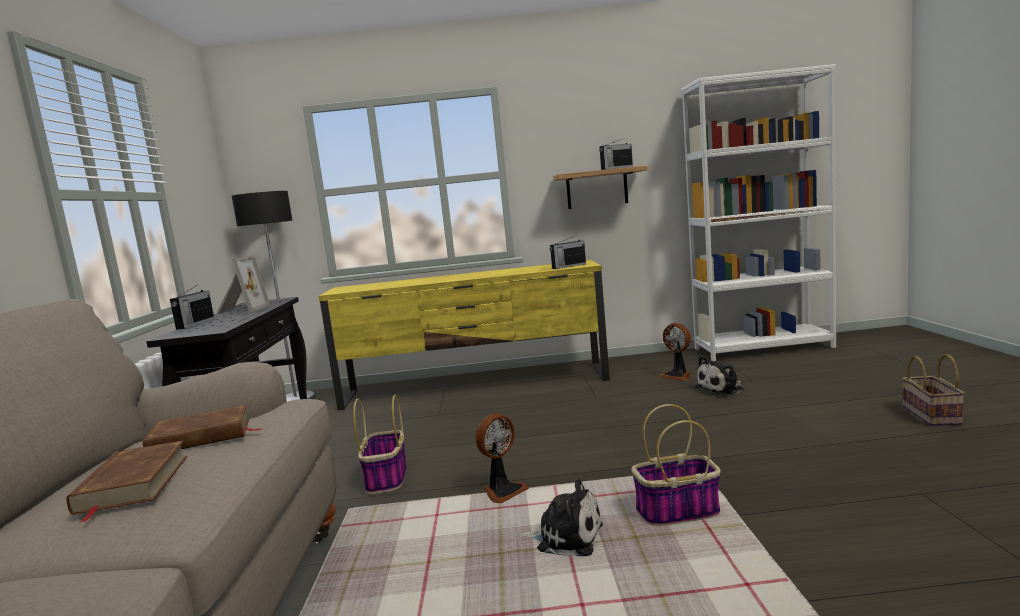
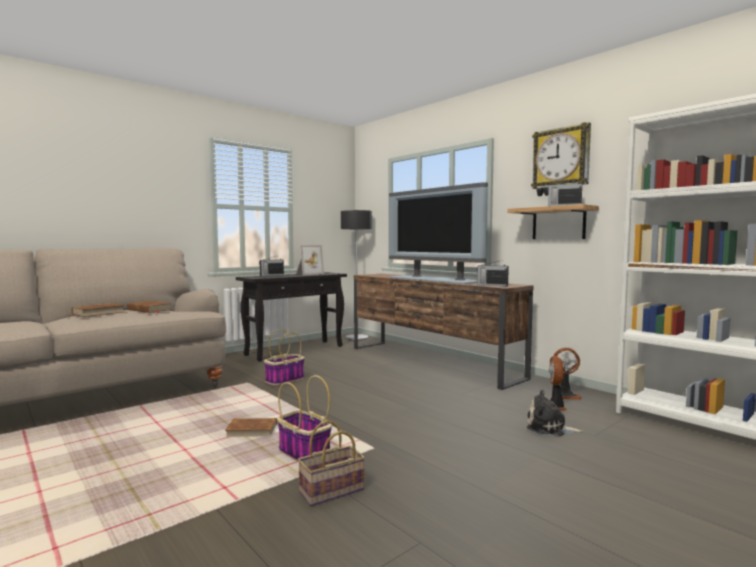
camera: 50 degrees right, 5 degrees down
(468, 276) = (435, 279): none -> television
(476, 386) = (431, 362): yellow tv stand -> brown tv stand
(503, 491) = (292, 405): fan -> fan (565, 395)
(565, 537) = (251, 431): plush toy -> brown book
(592, 120) = (561, 161): none -> wall clock
(933, 415) = (644, 538): basket -> basket (330, 492)

